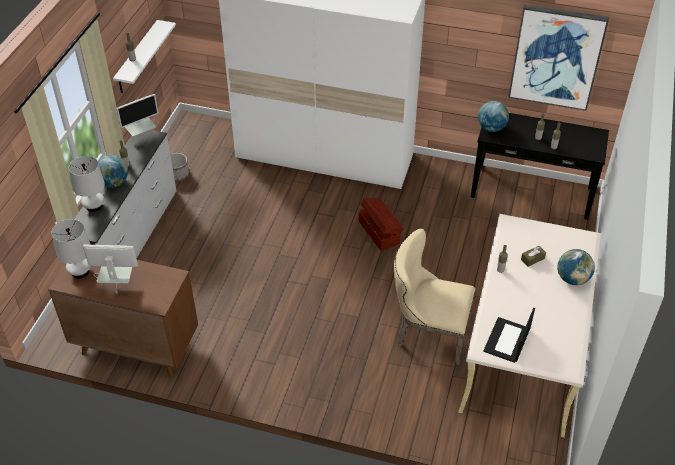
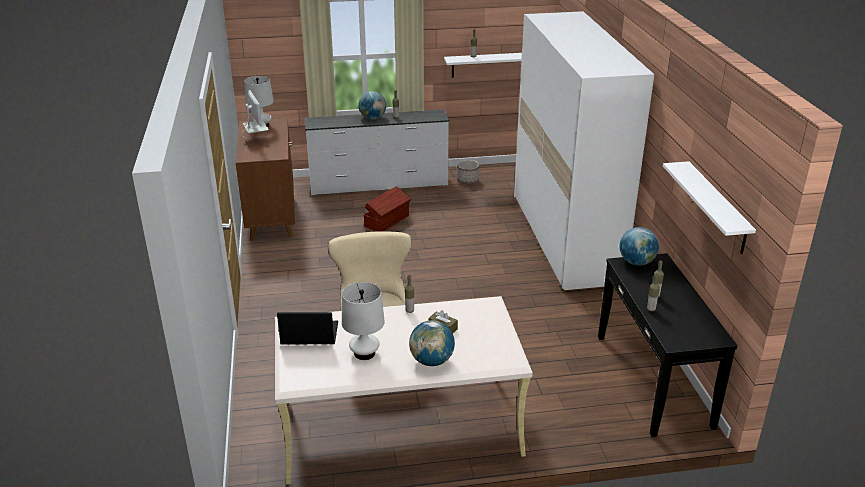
camera: 65 degrees right, 15 degrees down
(94, 206) = (341, 118): white table lamp -> white table lamp (364, 353)
(142, 136) = (435, 113): monitor -> none
(379, 231) = (491, 293): brown storage box -> brown storage box (387, 221)
(556, 57) = (717, 208): picture -> white shelf

